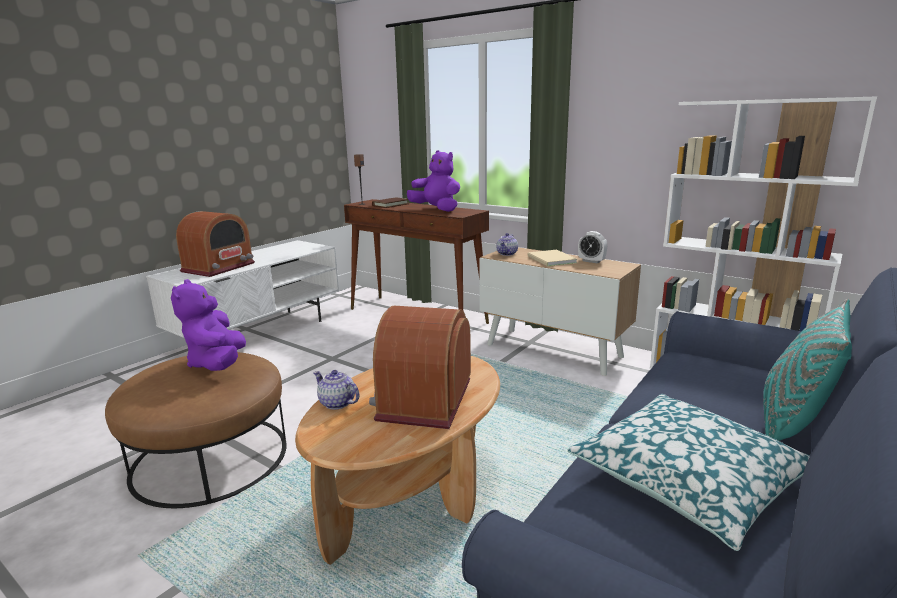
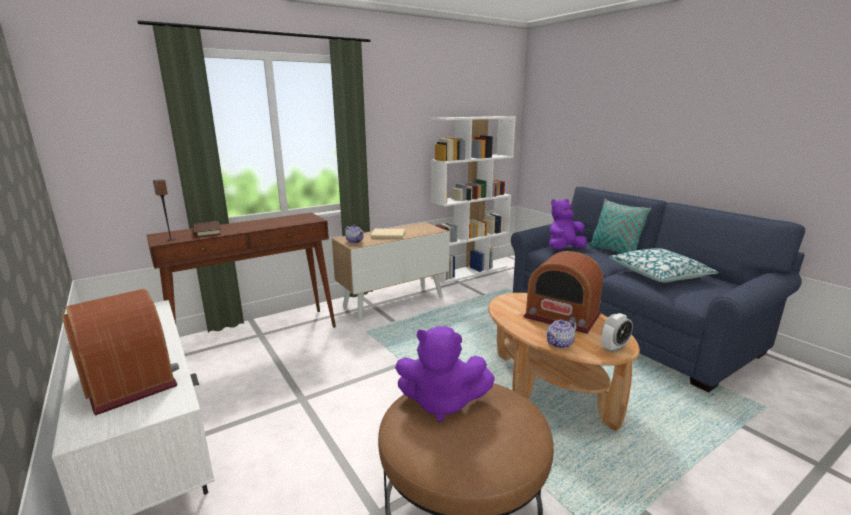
camera: 70 degrees left, 0 degrees up
(436, 209) = (274, 222): purple plush toy -> purple plush toy (564, 249)
(591, 261) = (405, 228): alarm clock -> alarm clock (614, 347)

